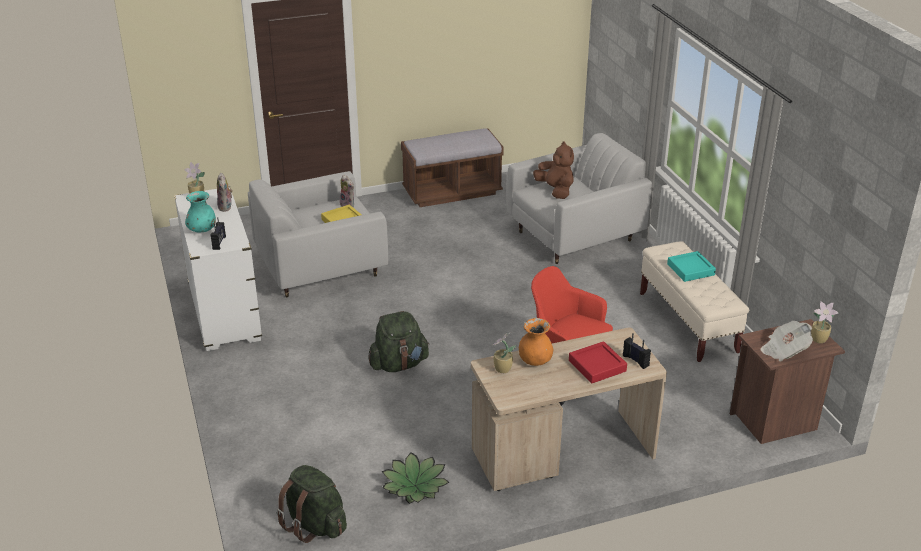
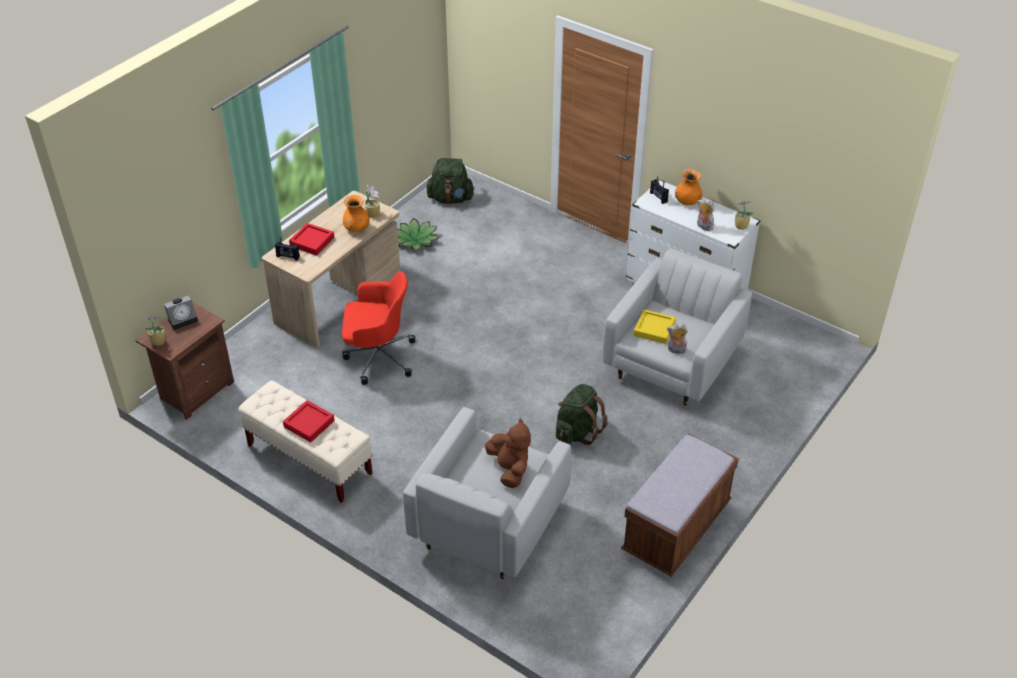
camera: 145 degrees right, 10 degrees up
(202, 230) = (687, 201): turquoise vase -> orange vase
(399, 364) = (509, 309): green backpack -> green backpack (577, 431)
(555, 190) = (510, 469): brown plush toy -> brown plush toy turned 135 degrees counterclockwise
(690, 269) = (309, 424): turquoise tray -> red tray
(784, 351) = (183, 319): newspaper -> alarm clock

